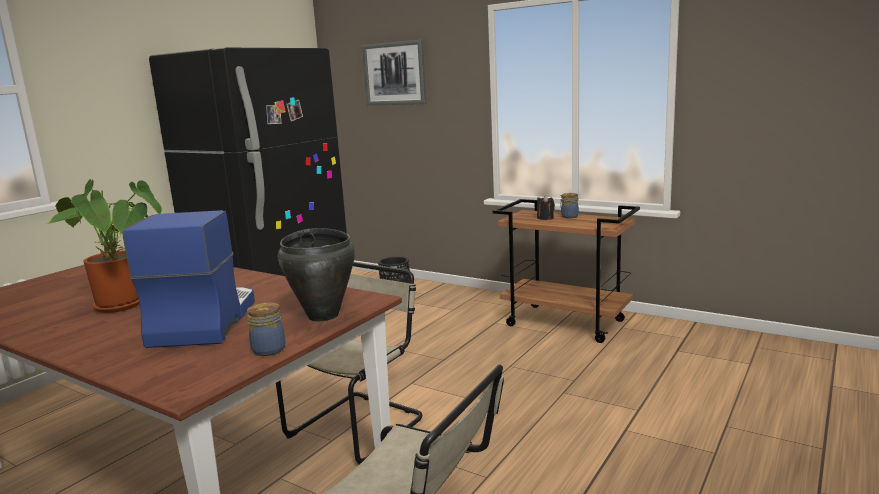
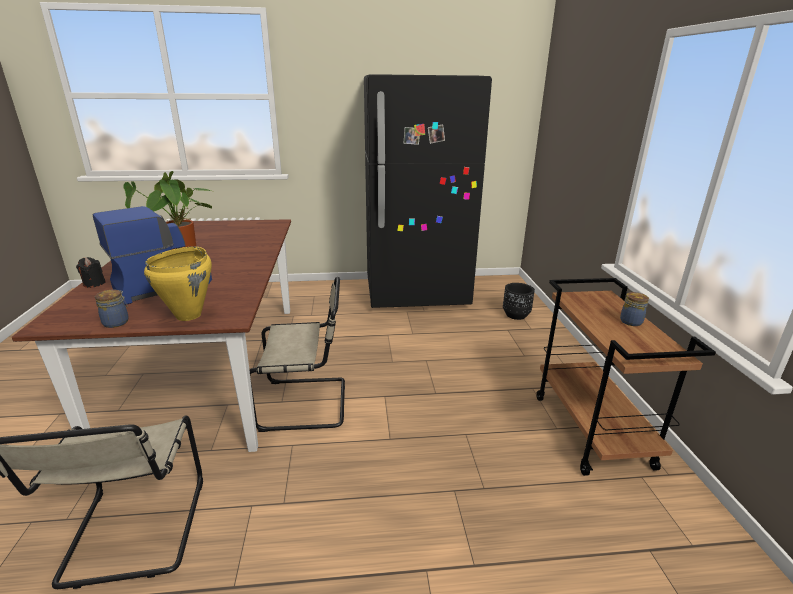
camera: 50 degrees right, 10 degrees up
(324, 315) = (189, 315): black cooking pot -> yellow cooking pot
(394, 73) = (581, 105): picture -> none
(545, 218) = (601, 311): black candle -> black candle (94, 284)

